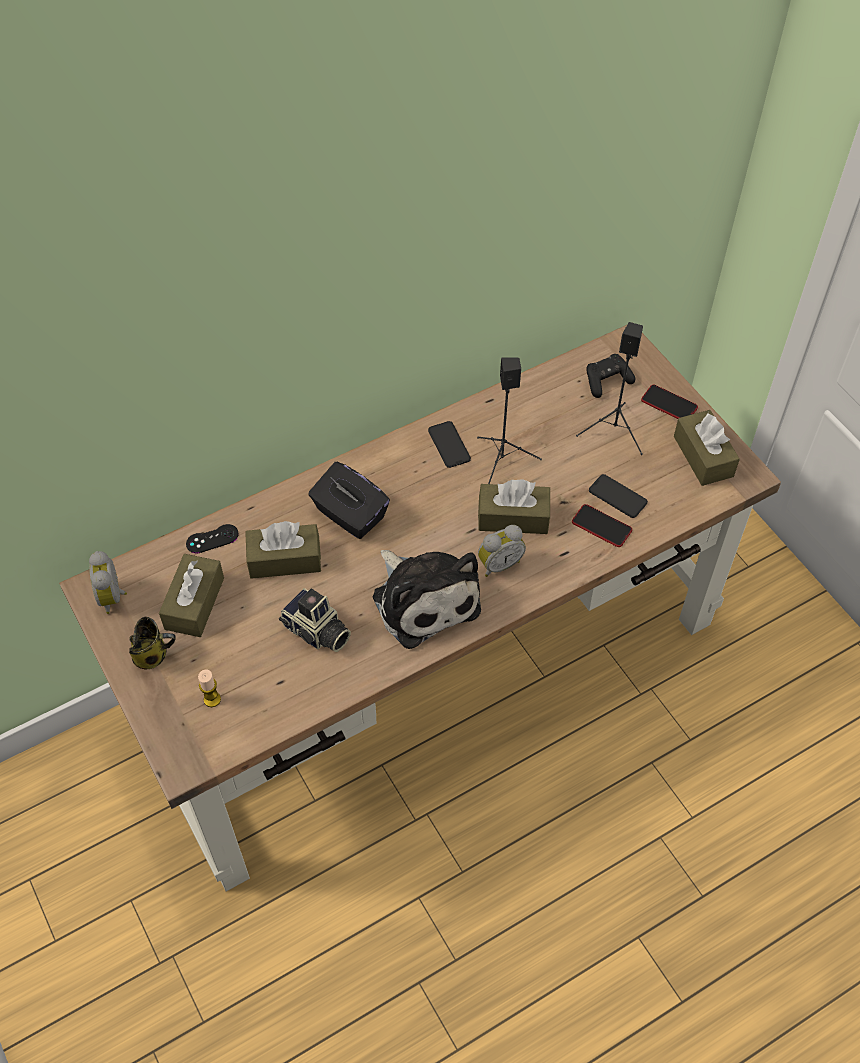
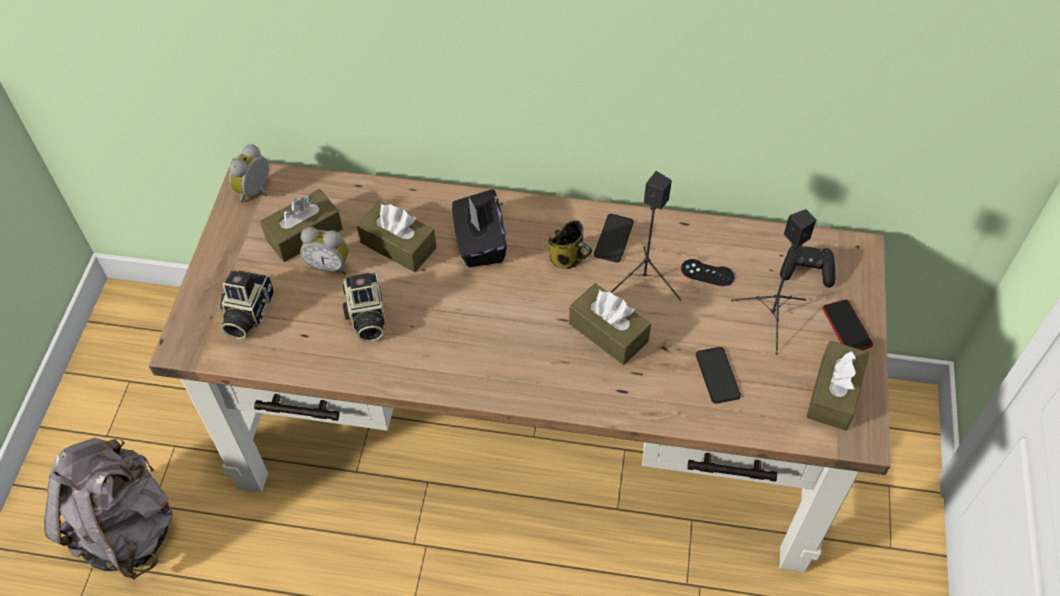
camera: 40 degrees right, 0 degrees up
(152, 655) = (240, 252): mug -> mug (568, 258)
(155, 1000) = (127, 528): none -> grey backpack
(212, 539) = (363, 195): black game controller -> black game controller (707, 273)
(212, 699) = (247, 313): candle -> camera
(423, 599) = (471, 347): plush toy -> none
(499, 564) = (558, 361): alarm clock -> alarm clock (329, 265)
(601, 526) = (677, 391): phone -> none

